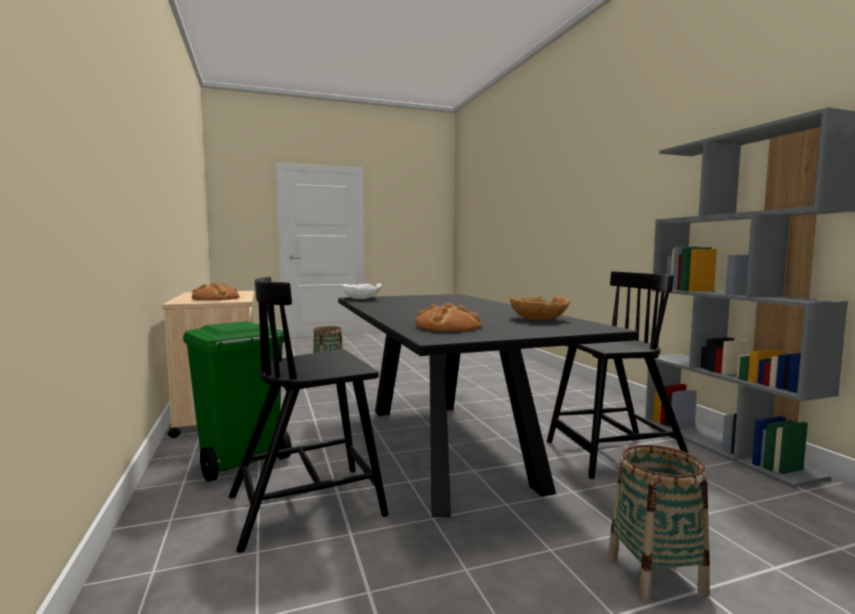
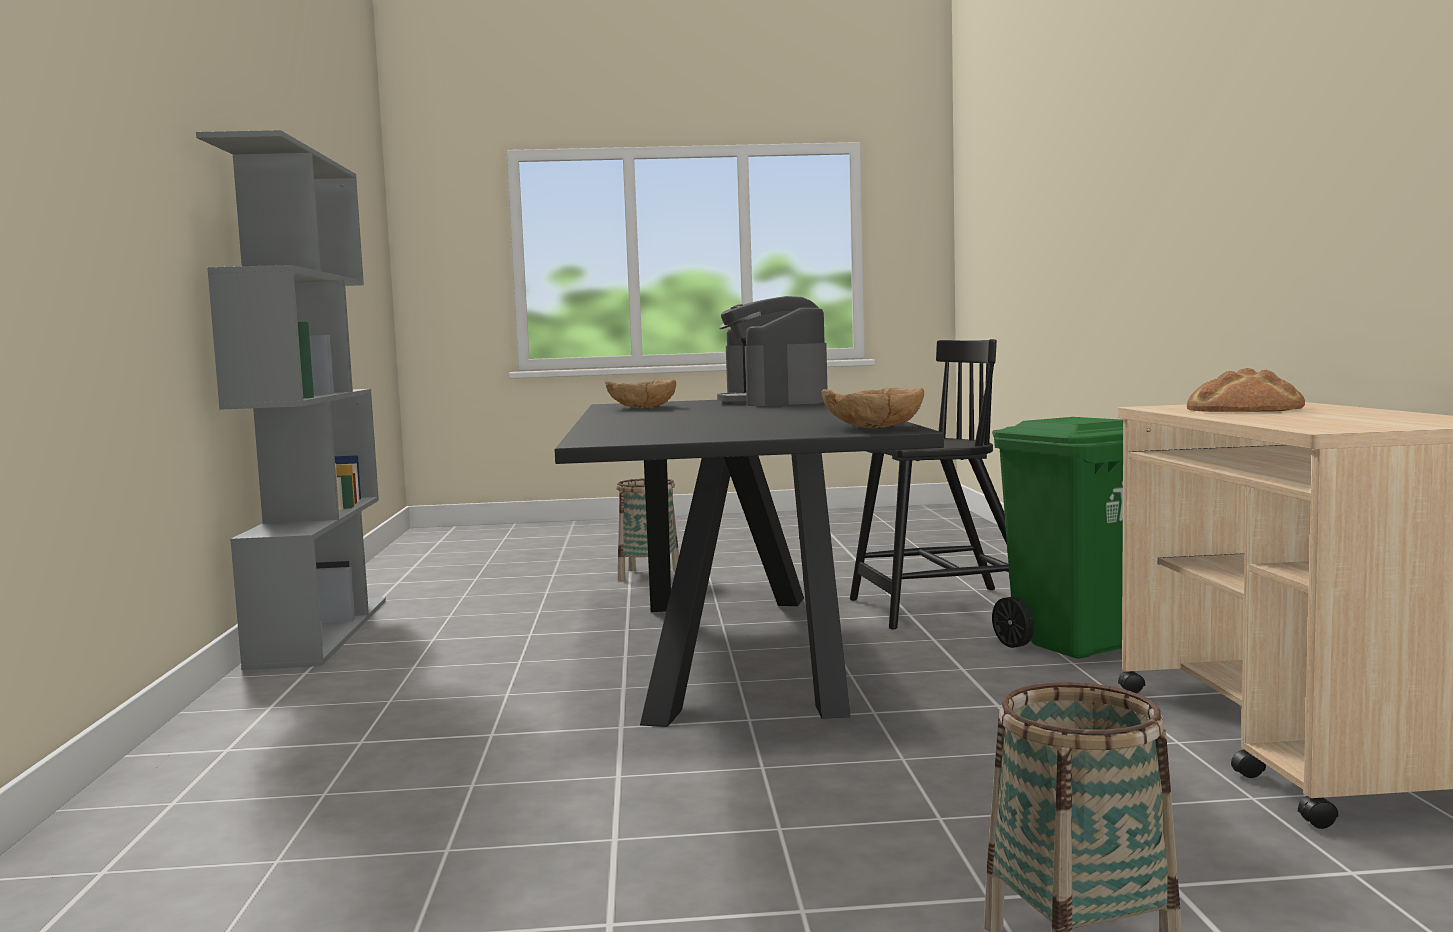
camera: 165 degrees left, 0 degrees up
(361, 299) = (874, 427): white bowl -> brown bowl
(447, 327) = (774, 401): bread -> coffee machine
(613, 454) = (501, 630): black chair -> none

